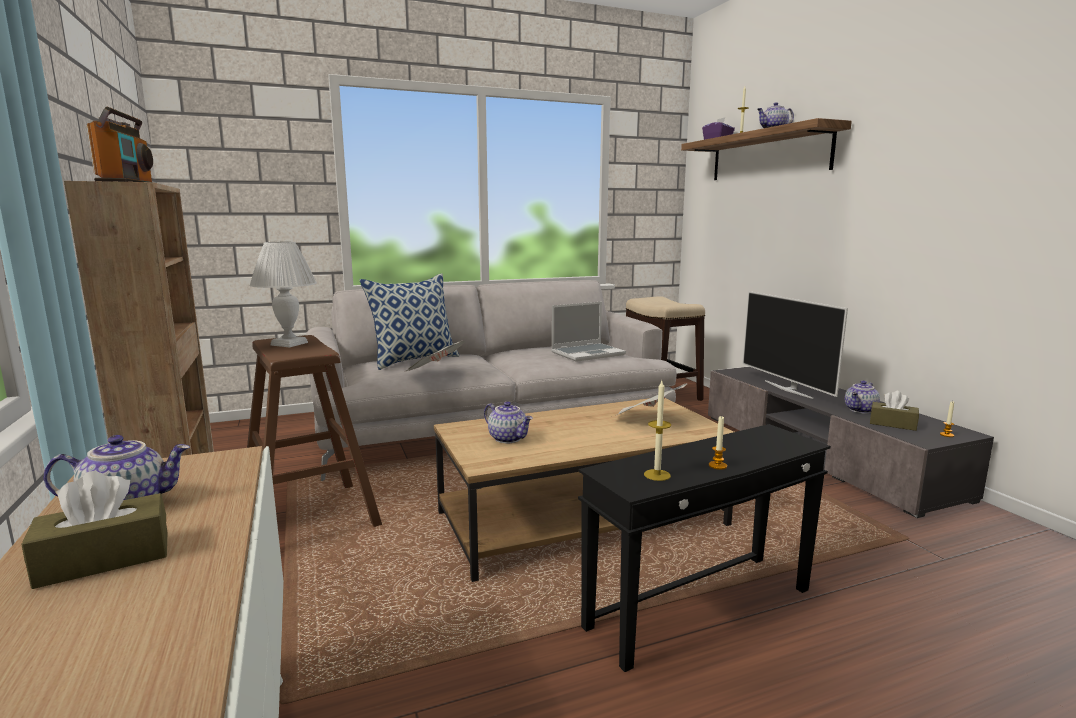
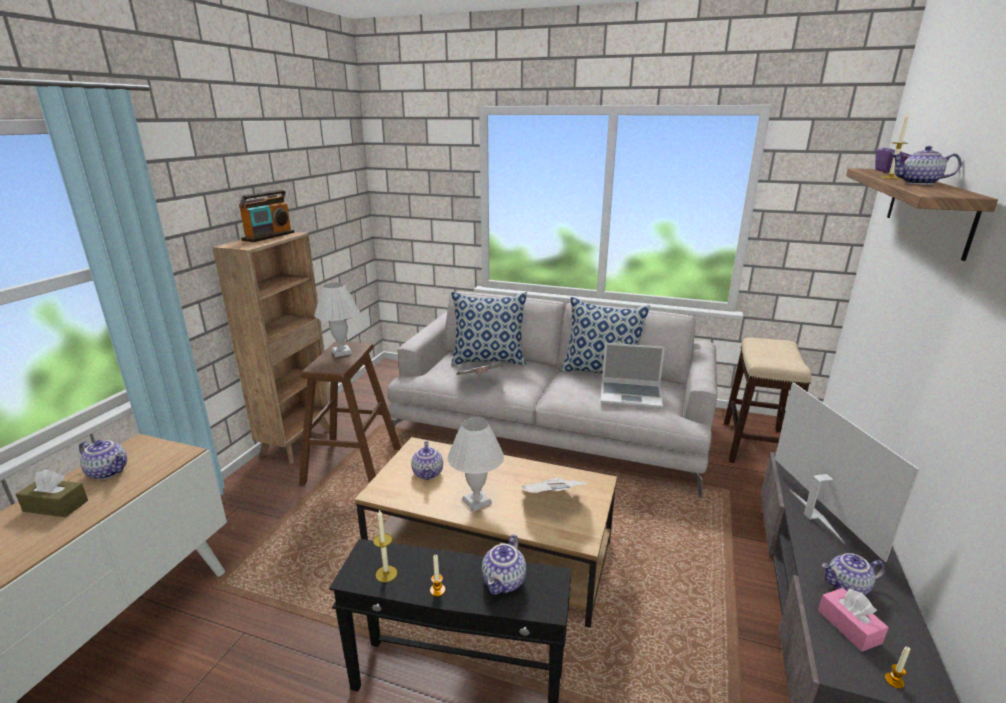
camera: 40 degrees right, 10 degrees up
(536, 348) = (601, 372): none -> pillow
(591, 439) = (477, 501): none -> white table lamp
(749, 444) = (504, 582): none -> teapot
(788, 389) = (813, 515): television -> television turned 150 degrees clockwise
(892, 424) = (849, 626): brown tissue box -> pink tissue box

